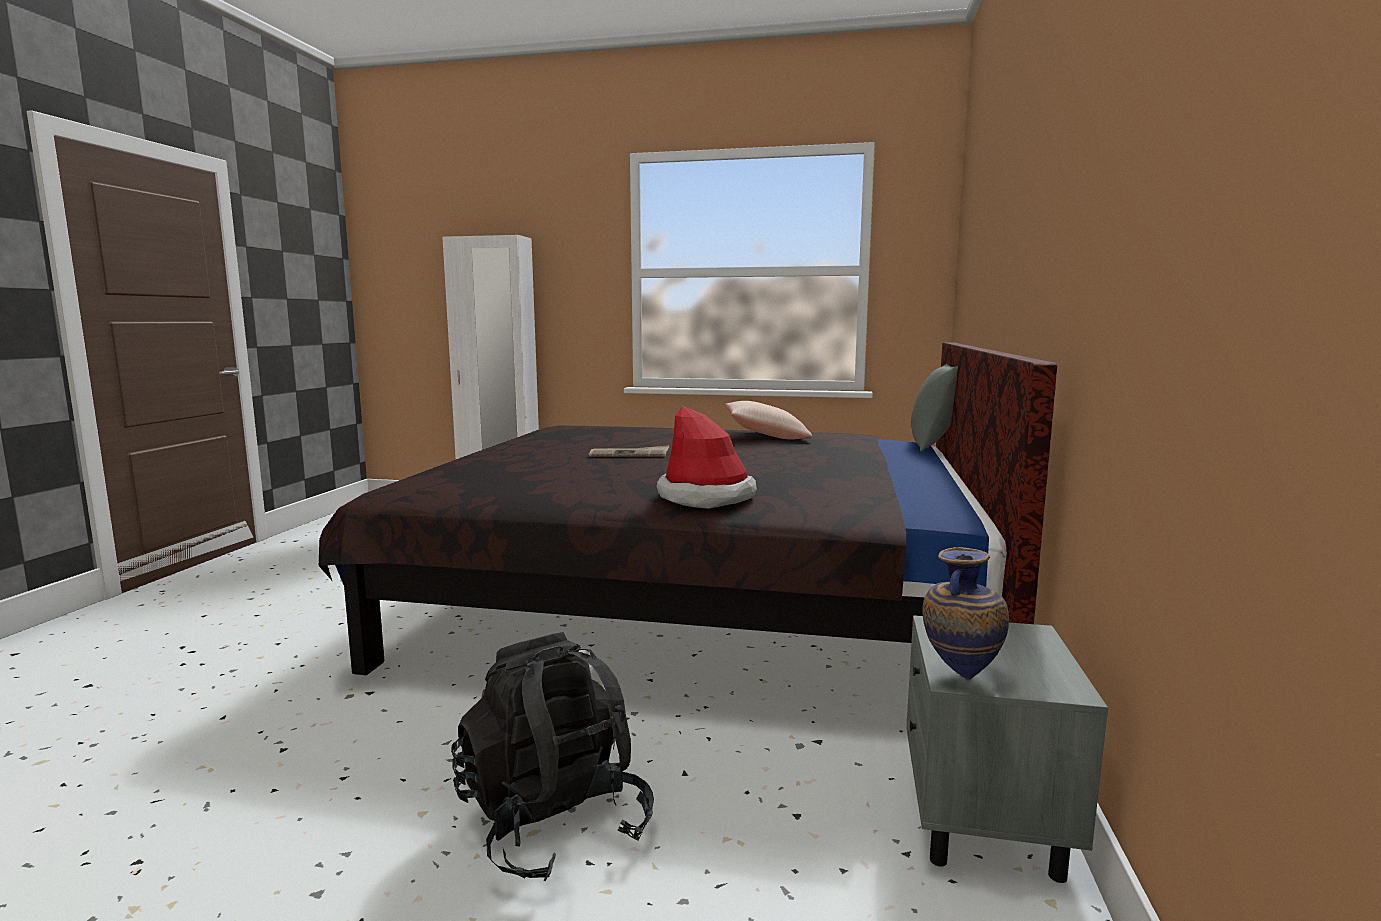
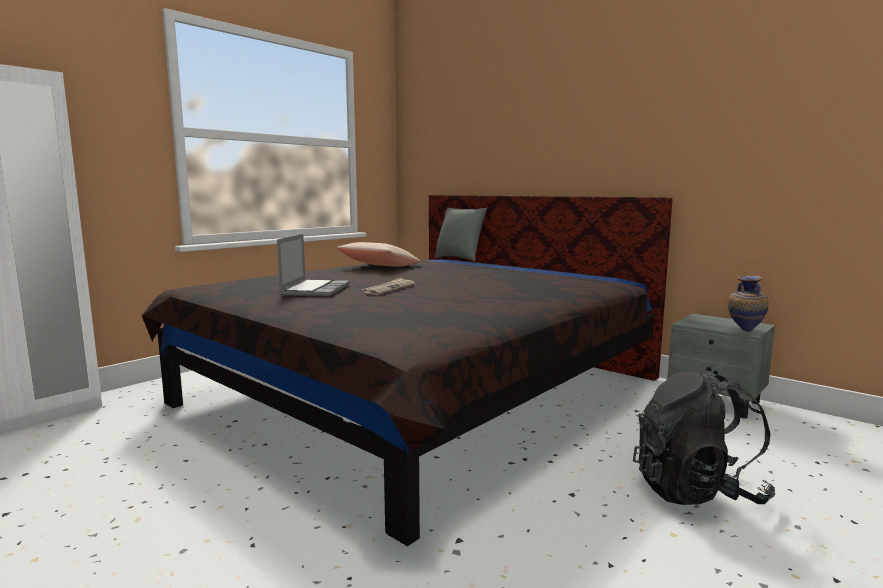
camera: 60 degrees left, 0 degrees up
(589, 443) = (315, 290): none -> laptop
(706, 497) = (553, 293): hat -> none

